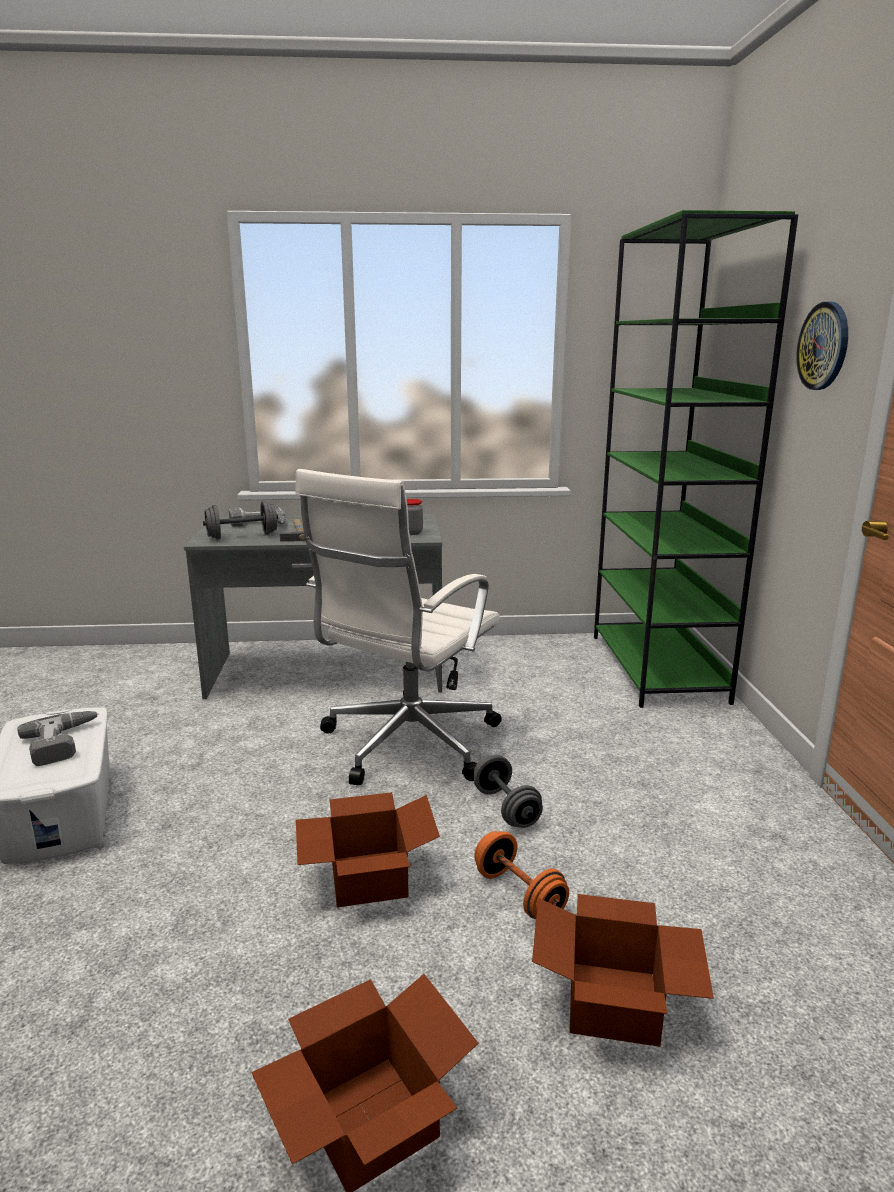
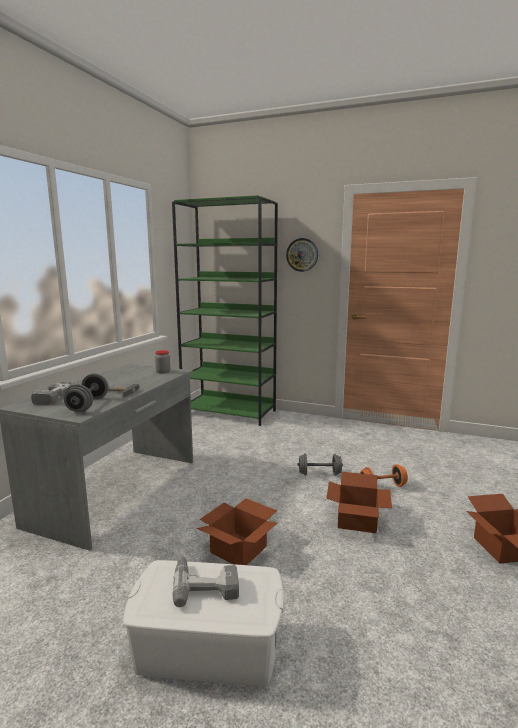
camera: 65 degrees left, 5 degrees down
(406, 744) = (241, 484): white office chair -> none
(616, 1005) = (447, 485): cardboard box -> cardboard box (240, 549)

